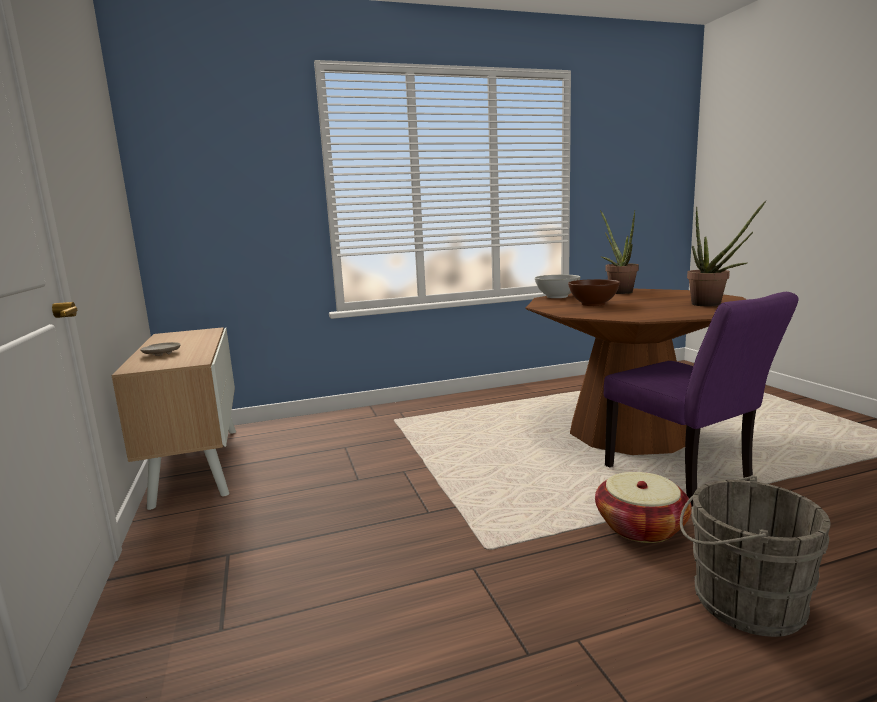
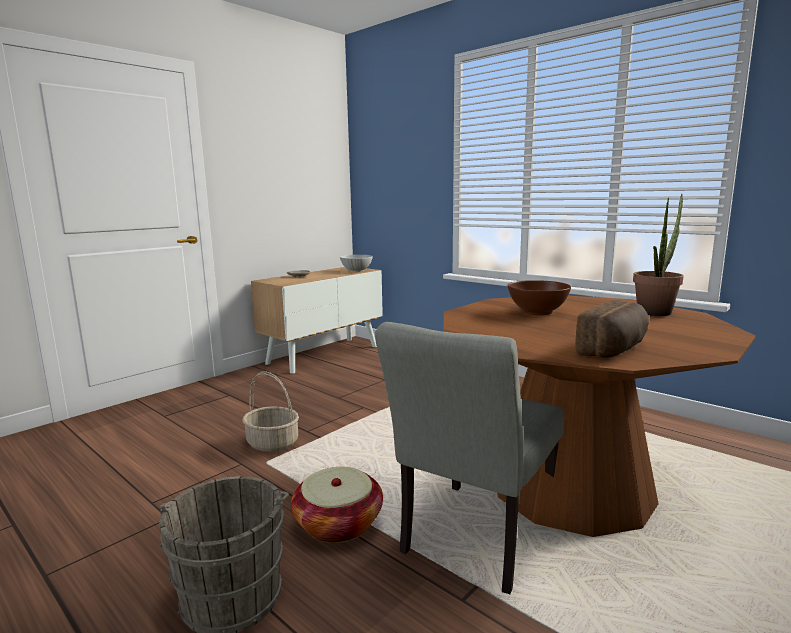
camera: 60 degrees right, 0 degrees up
(438, 538) = (273, 443): none -> basket
(556, 296) = (570, 298): white bowl -> white bowl (356, 271)
(685, 478) = (472, 541): purple chair -> grey chair
(712, 305) = (615, 349): potted plant -> bread

